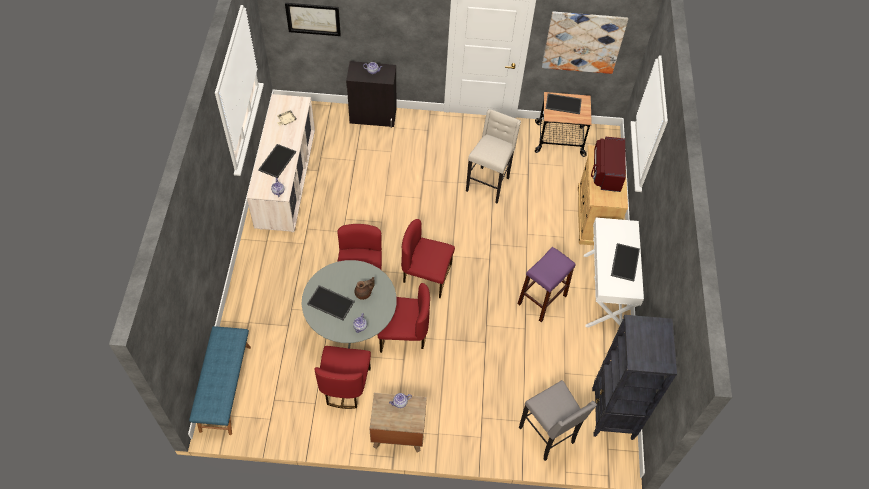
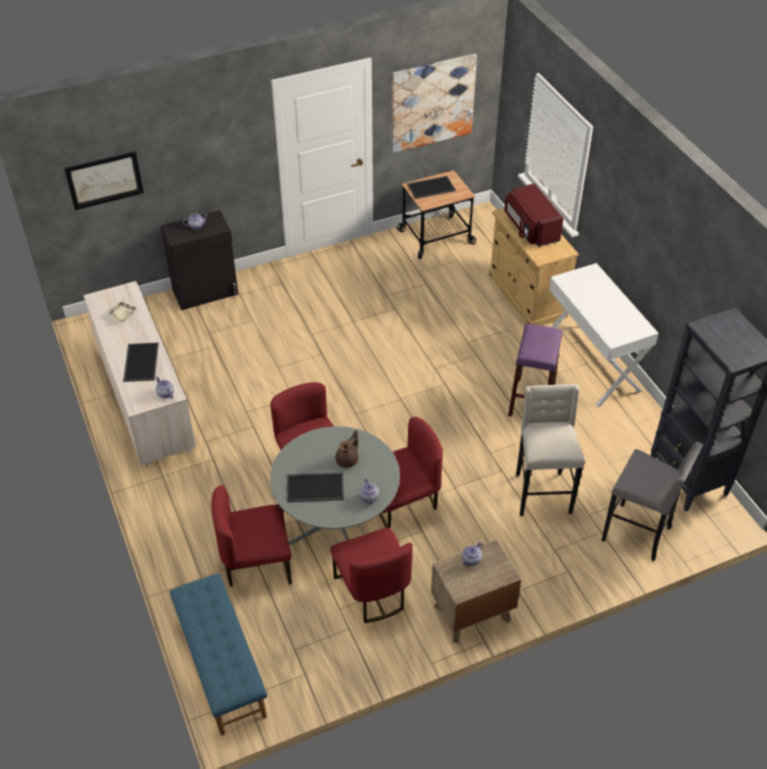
camera: 25 degrees left, 10 degrees down
(426, 276) = (385, 431): red chair -> red chair (257, 564)
(488, 184) = (389, 309): beige stool -> beige stool (541, 492)
(624, 261) = (612, 306): tray -> none

